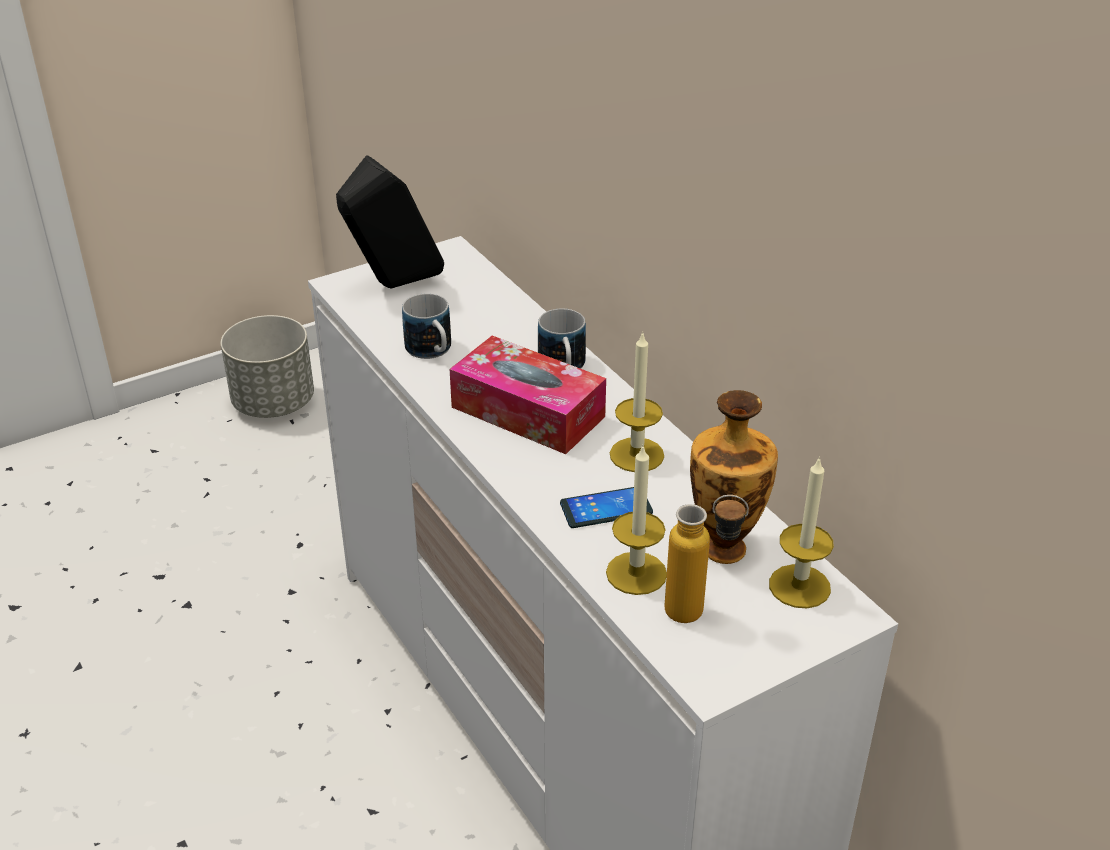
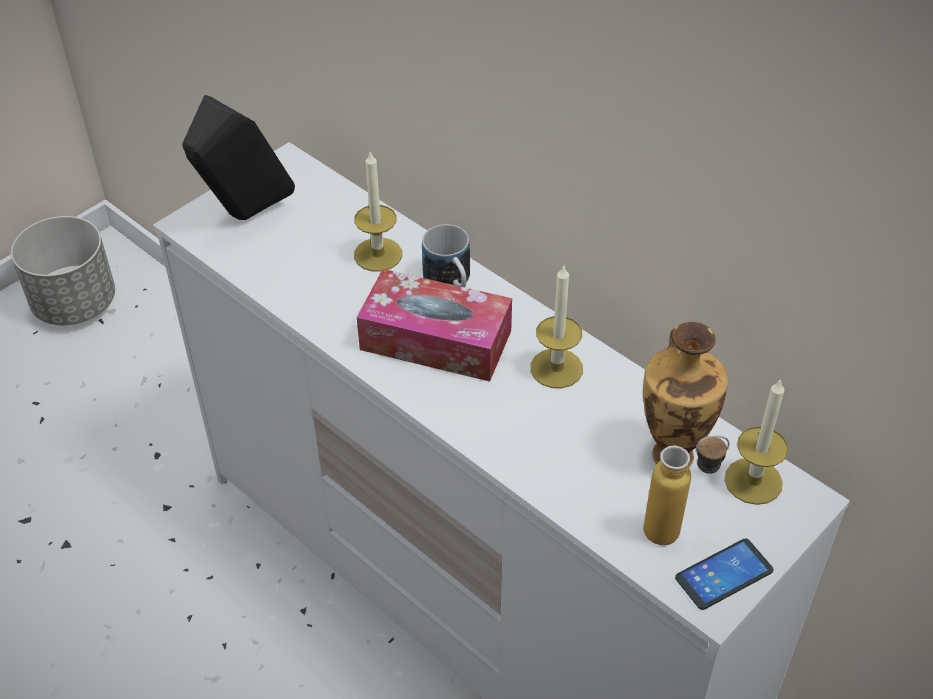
camera: 15 degrees left, 10 degrees up
(432, 352) = (315, 288): mug -> none
(606, 508) = (550, 435): phone -> phone (724, 575)
(636, 573) = (604, 500): candle -> candle (378, 254)

